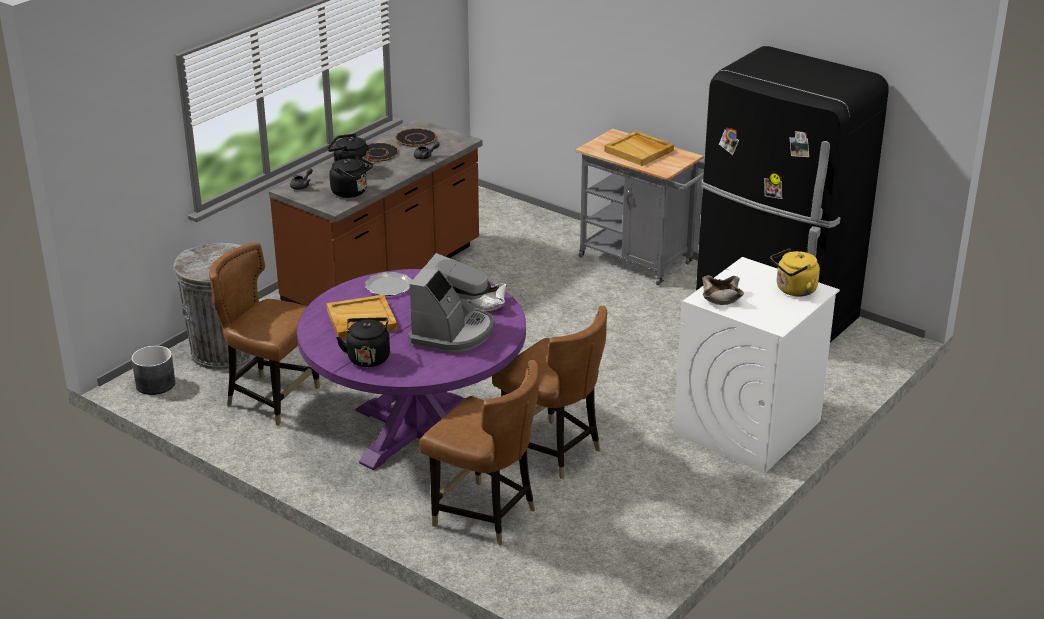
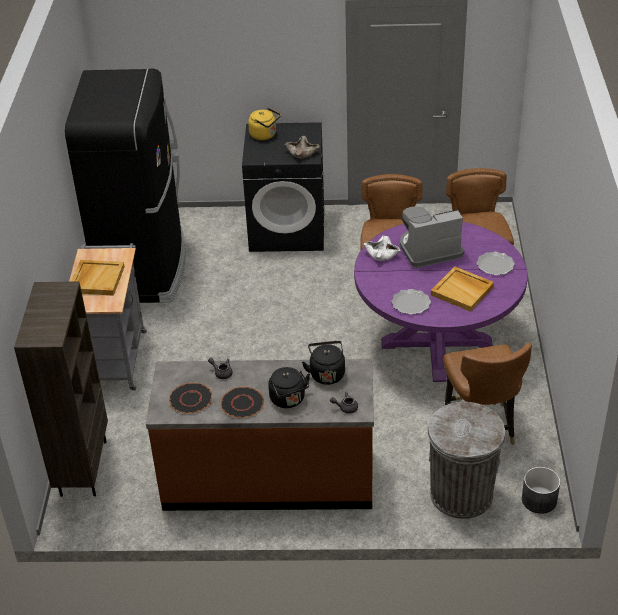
camera: 125 degrees left, 10 degrees up
(368, 357) = (495, 265): black kettle -> plate
(516, 213) = (82, 468): none -> brown bookcase
(747, 428) = (288, 230): white washing machine -> black washing machine

